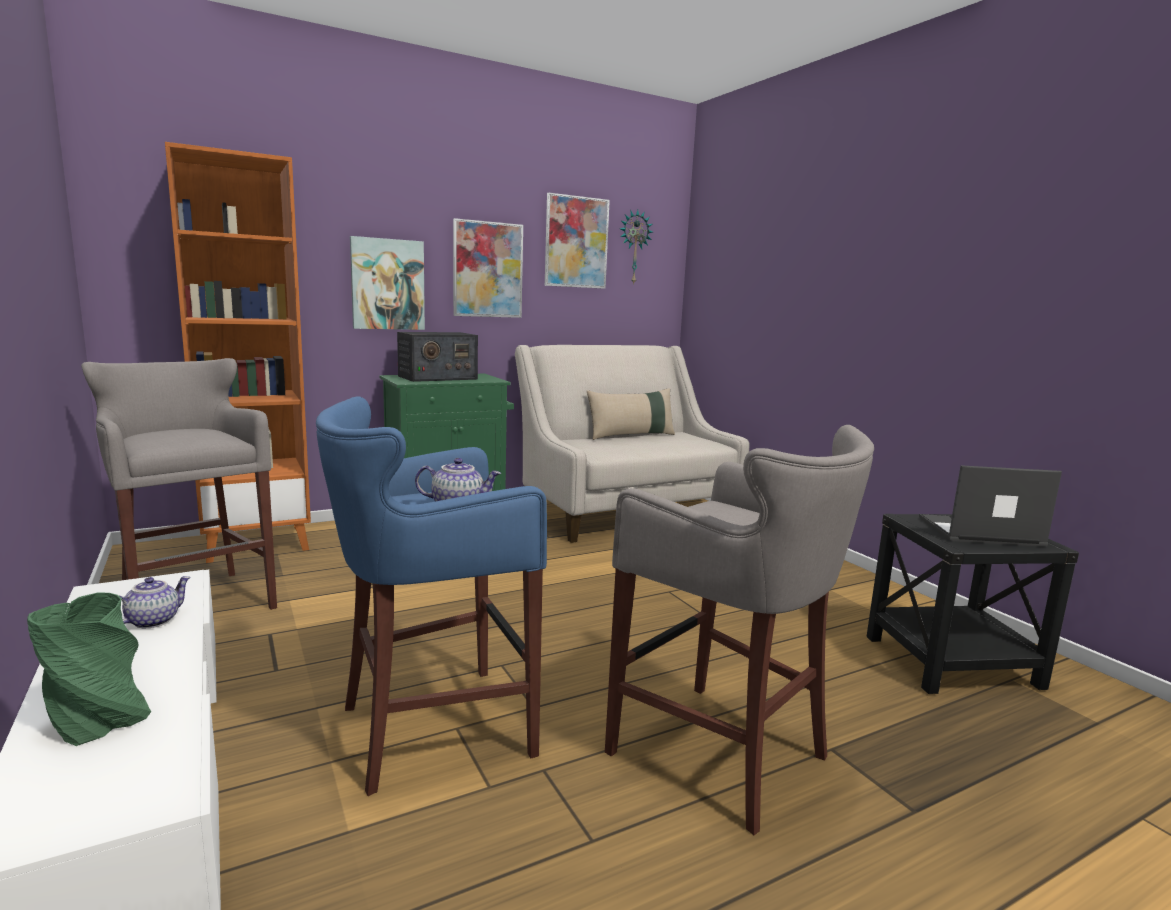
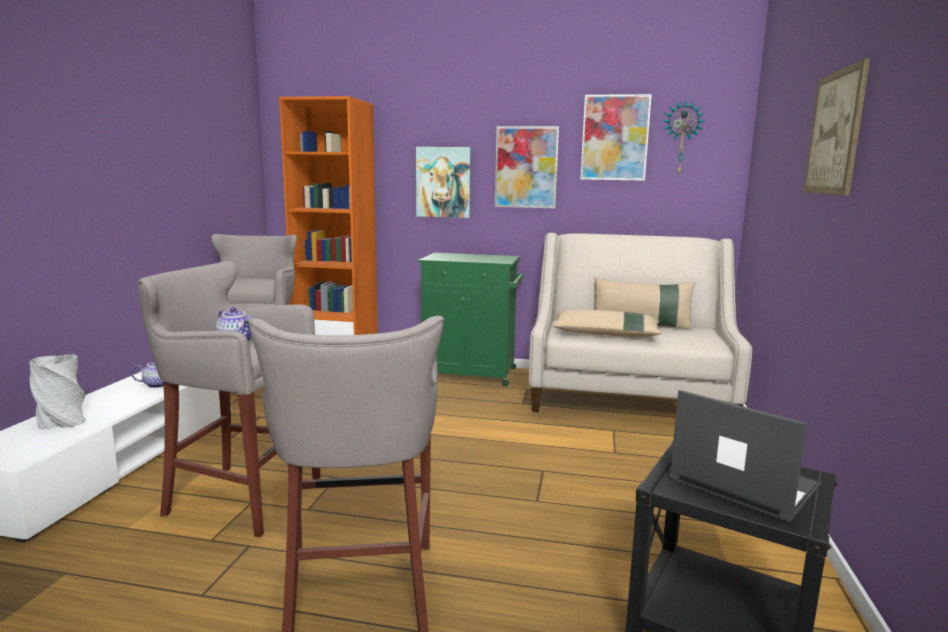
camera: 40 degrees right, 0 degrees up
(98, 721) = (62, 421): green vase -> grey vase
(430, 729) = (240, 496): blue stool -> grey stool
(437, 378) = (466, 257): radio -> none
(626, 448) = (606, 334): none -> beige pillow
(861, 254) = (835, 133): none -> picture

